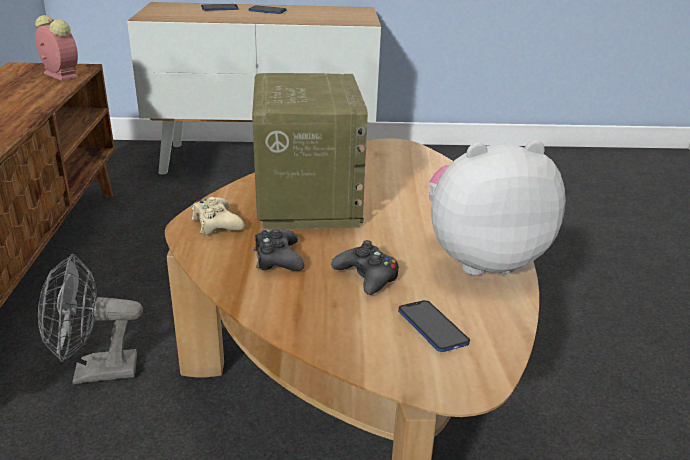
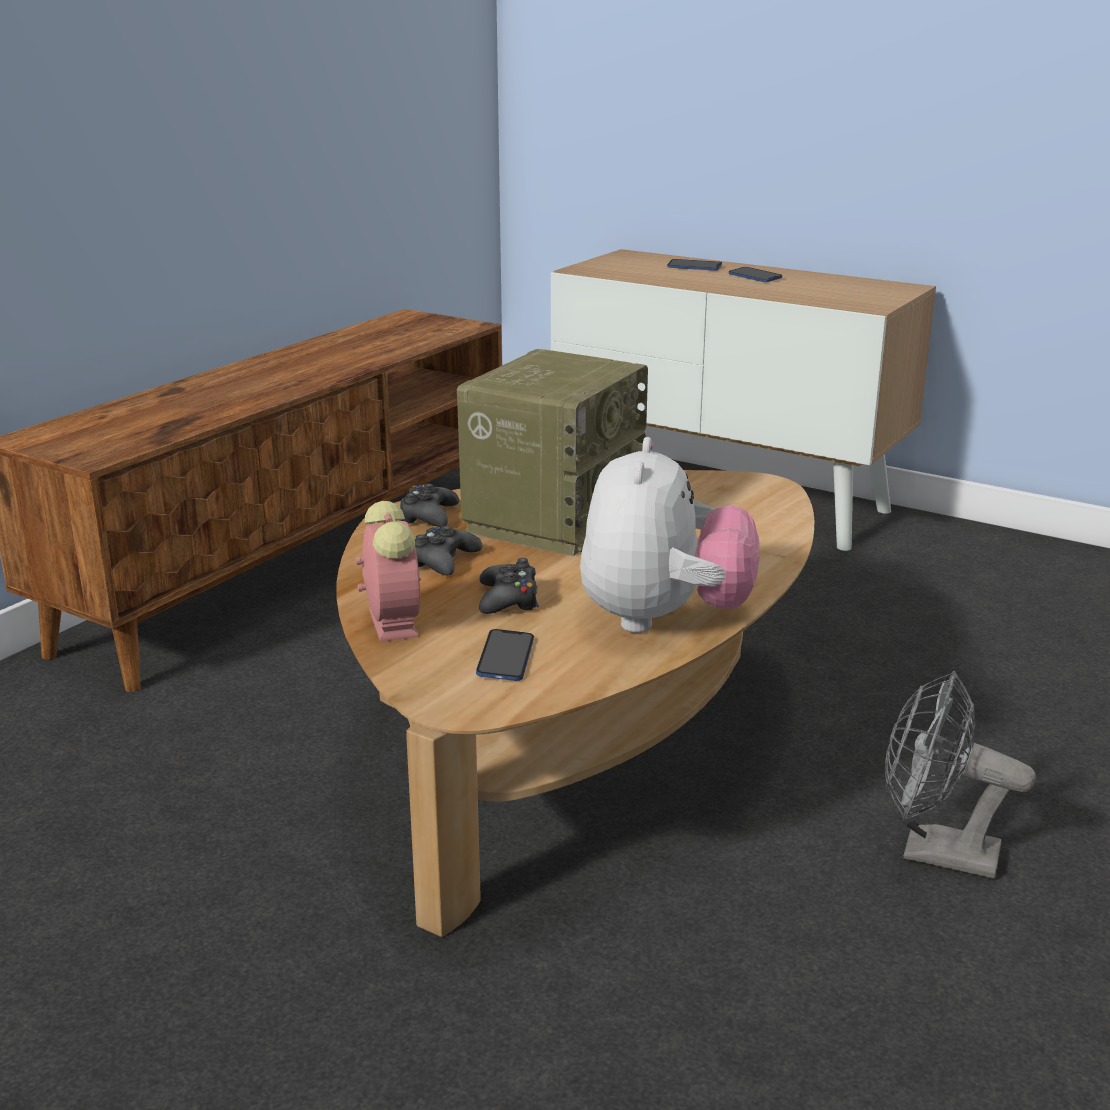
camera: 35 degrees right, 5 degrees down
(59, 75) = (437, 330): alarm clock -> alarm clock (391, 621)
(94, 372) = (303, 671): grey fan -> grey fan (934, 853)
(216, 223) = (428, 516): beige game controller -> black game controller
(481, 259) = (663, 619): plush toy -> plush toy turned 75 degrees clockwise

